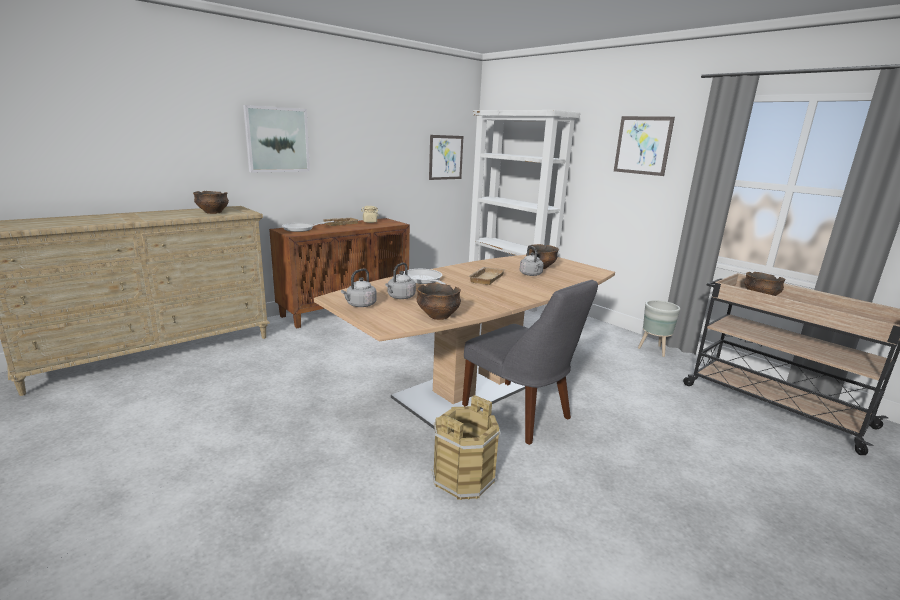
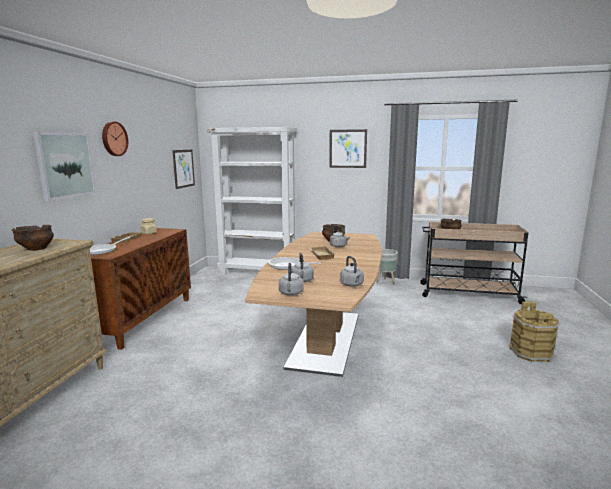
camera: 35 degrees left, 5 degrees down
(343, 117) = (113, 139): none -> wall clock
(438, 316) = (352, 285): bowl -> grey kettle
(463, 477) = (398, 396): brown bucket -> brown bucket (530, 352)
(520, 415) = (374, 346): grey chair -> none

